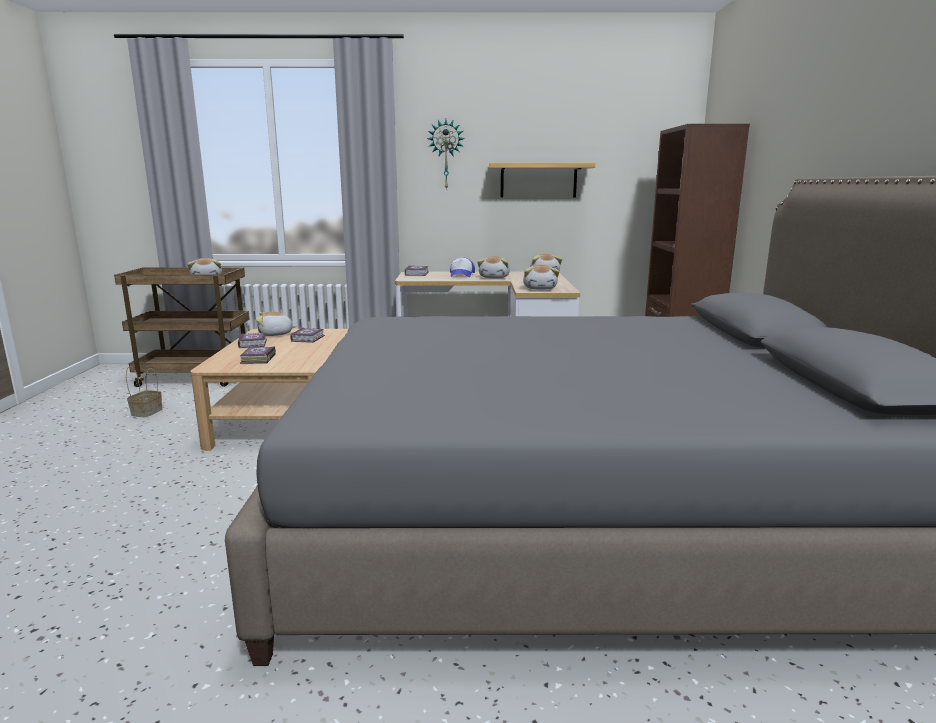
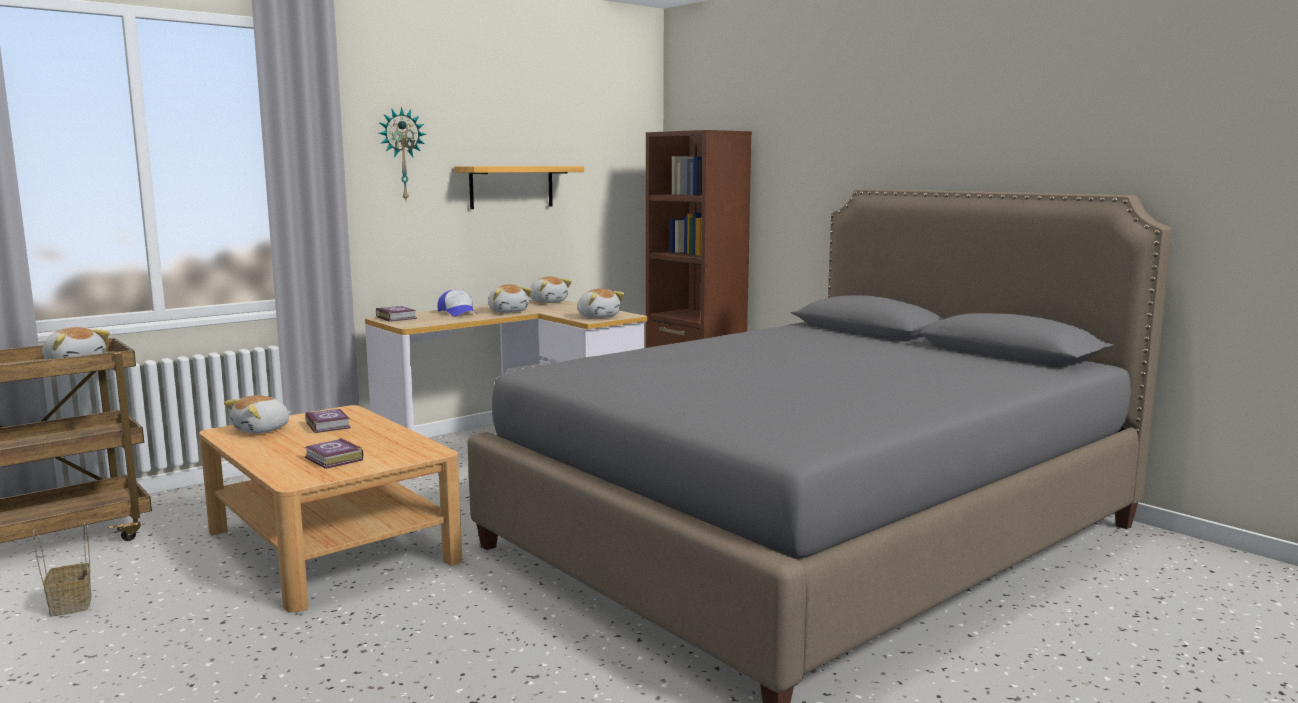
camera: 40 degrees left, 5 degrees down
(253, 343) = (265, 445): book -> none

